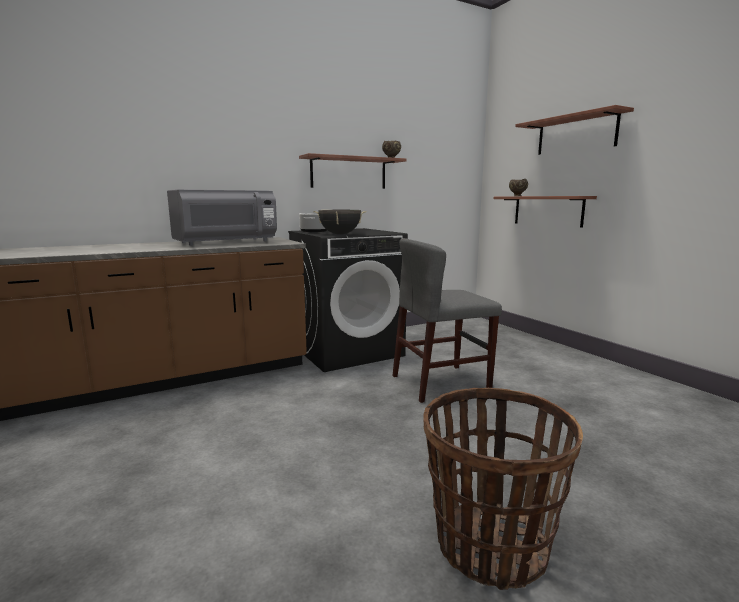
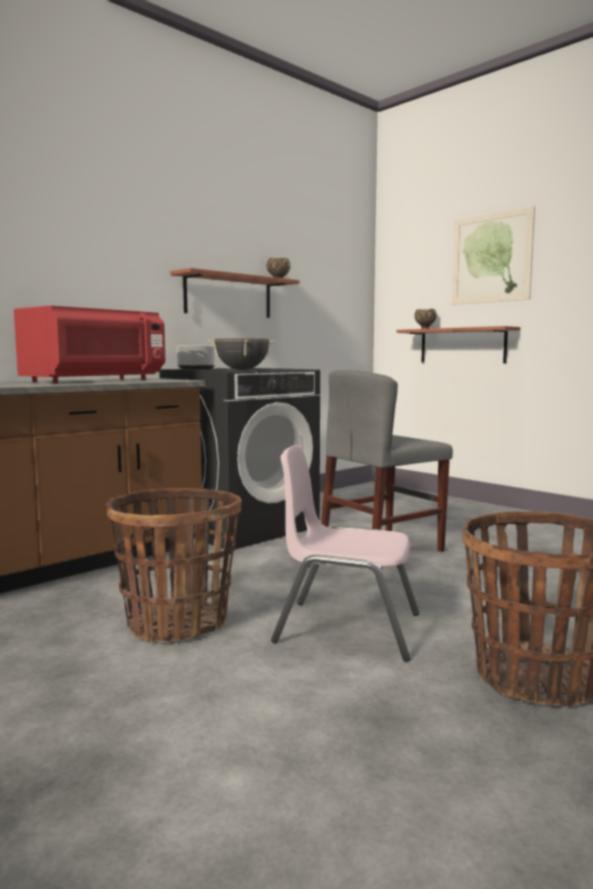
camera: 15 degrees left, 5 degrees down
(225, 242) = (95, 381): grey microwave -> red microwave
(241, 436) = (178, 623): none -> basket
(361, 461) = (347, 628): none -> pink chair
(576, 134) = (491, 258): shelf -> picture

